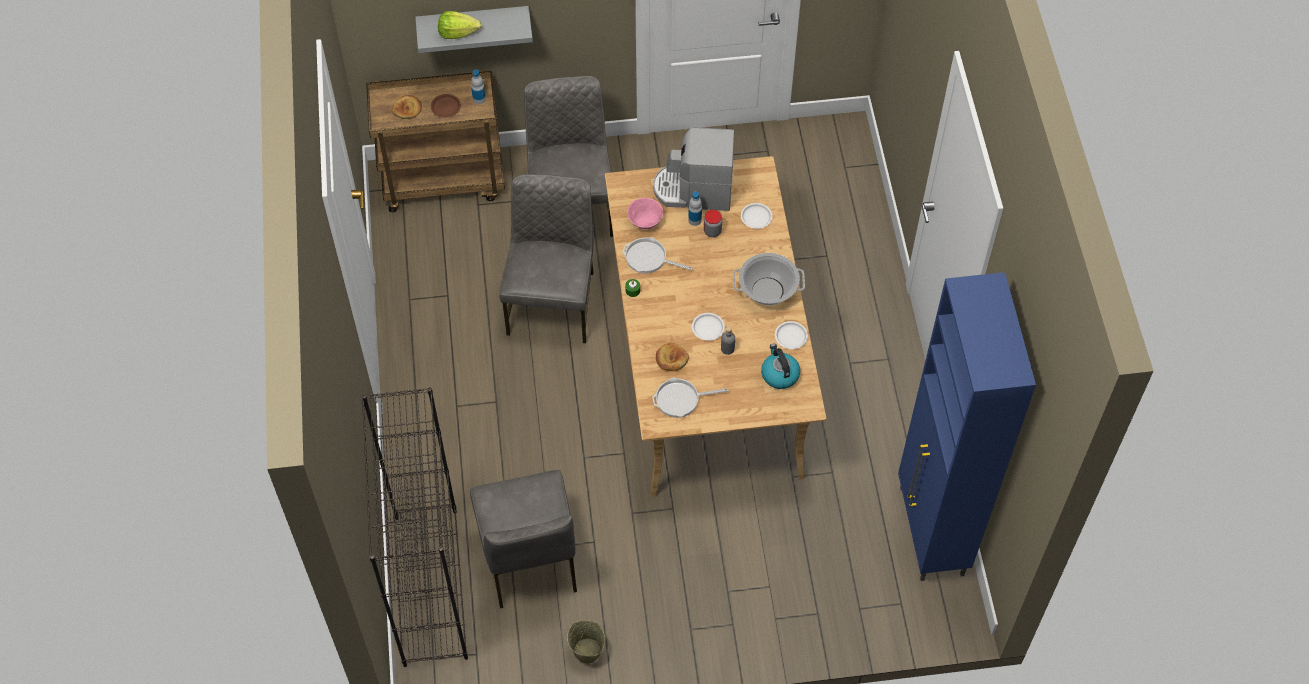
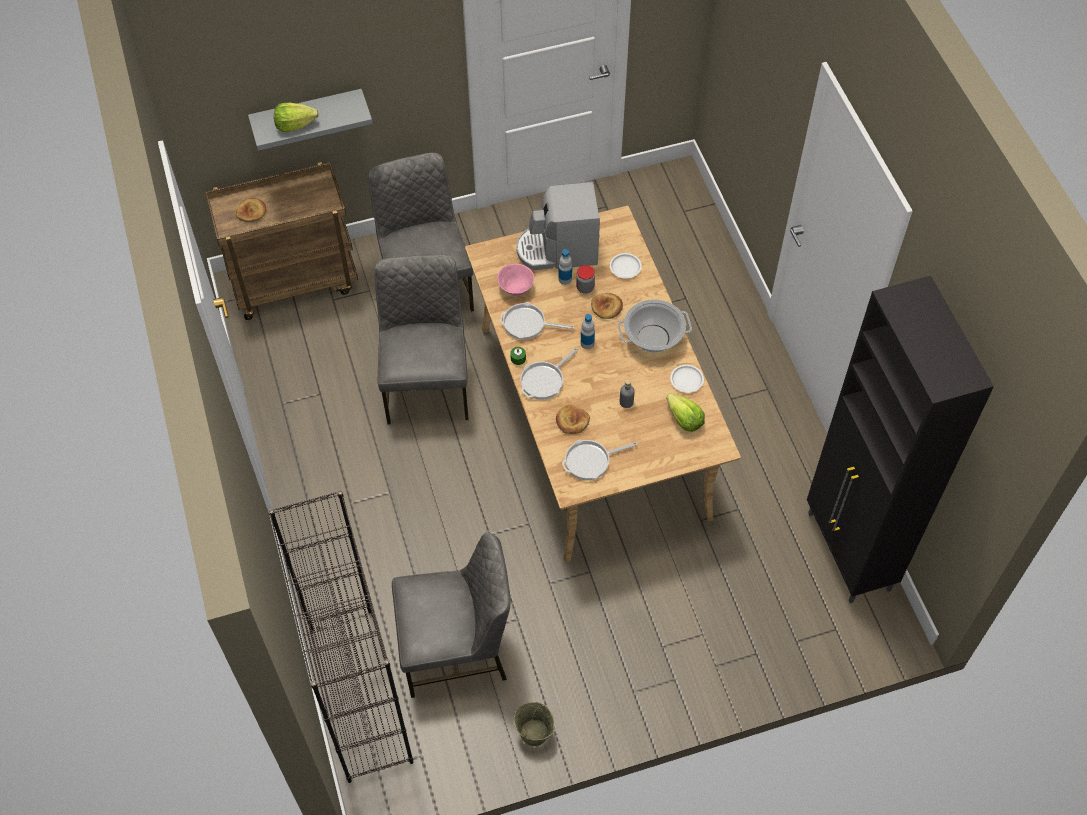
camera: 10 degrees left, 0 degrees up
(446, 107) = (290, 205): brown plate -> none
(479, 99) = (322, 192): bottle -> bottle (587, 343)
(529, 560) = (456, 649): grey chair -> grey chair turned 75 degrees counterclockwise
(653, 315) = (544, 380): none -> frying pan
(708, 328) = (602, 384): white plate -> none
(729, 254) = (607, 307): none -> bread
(779, 374) = (684, 420): kettle -> lettuce
(931, 532) = (848, 553): blue cabinet -> black cabinet

